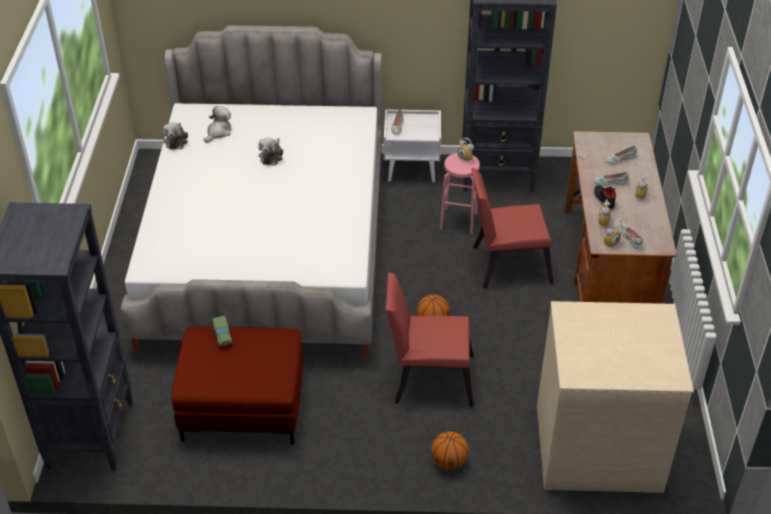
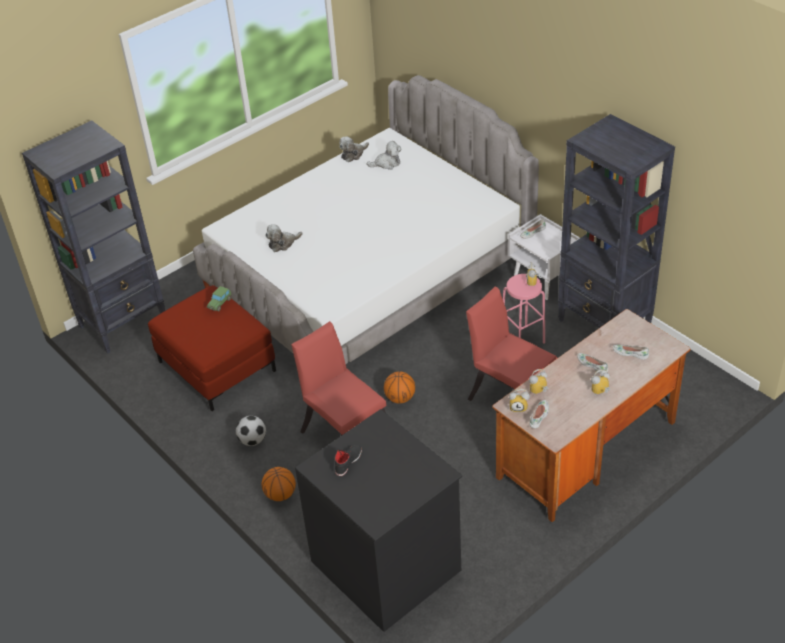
camera: 50 degrees right, 0 degrees up
(271, 156) = (396, 200): plush toy -> plush toy (283, 243)
(364, 440) = (252, 440): none -> football
(598, 445) = (387, 564): beige dresser -> black dresser
(603, 199) = (565, 374): black shoe -> black shoe (348, 461)

